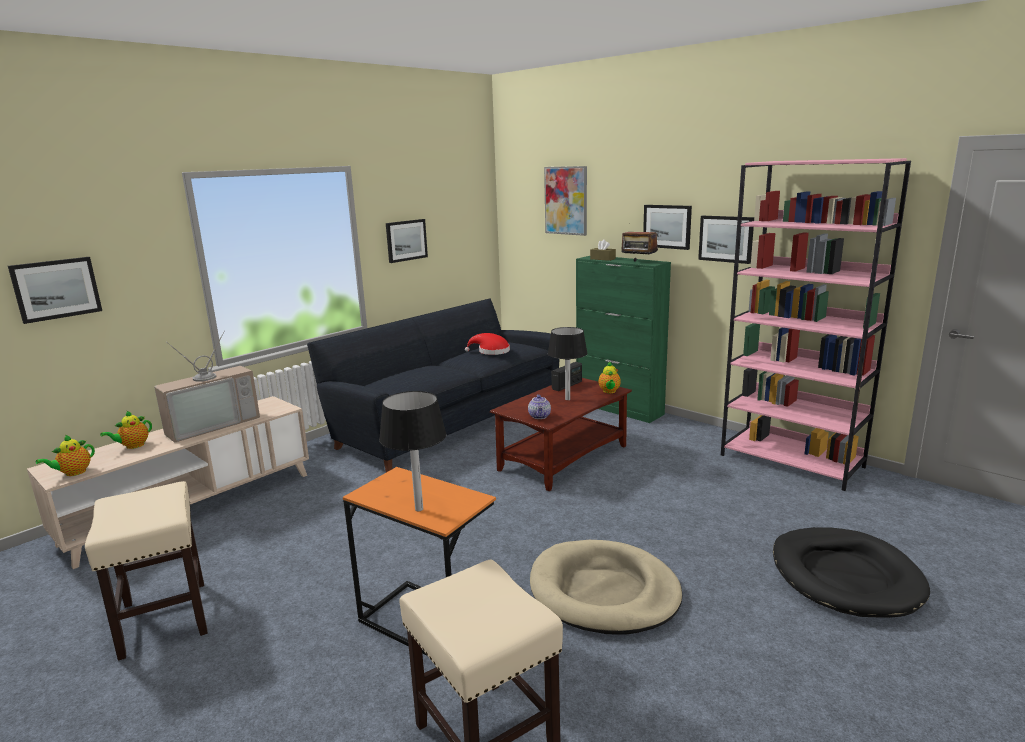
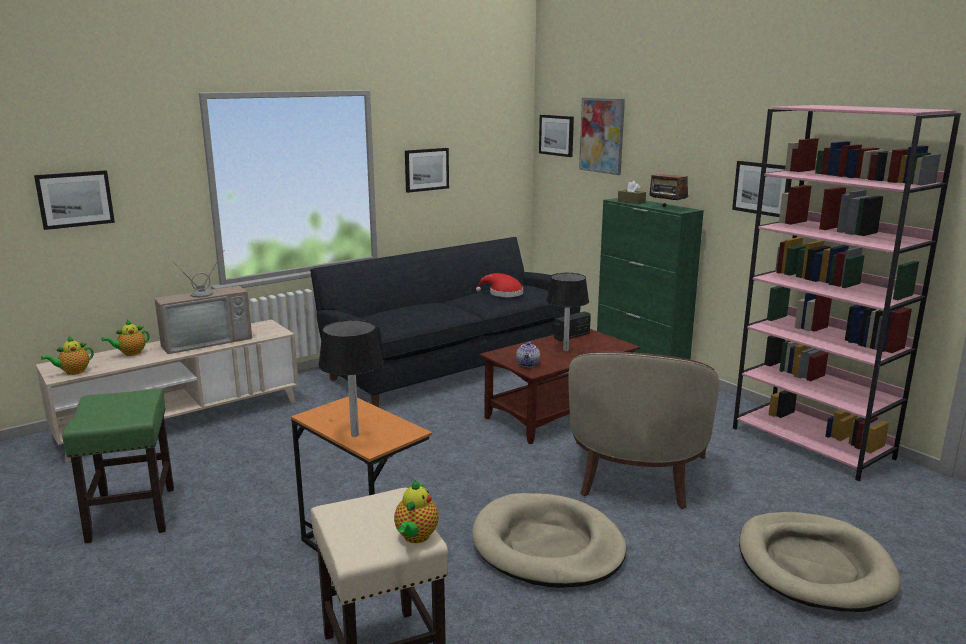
camera: 10 degrees right, 0 degrees up
(164, 618) = (132, 513): beige stool -> green stool
(609, 391) = (614, 346): teapot -> teapot (415, 537)
(655, 509) = (635, 474): none -> beige armchair
(667, 226) = (702, 170): picture -> picture (557, 135)
(845, 576) = (814, 566): black dog bed -> beige dog bed

